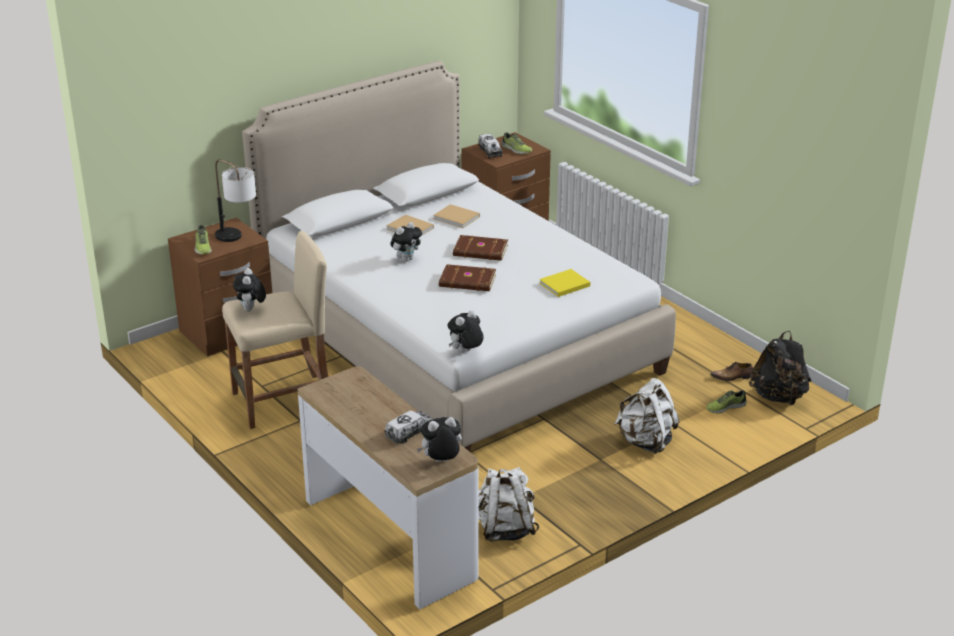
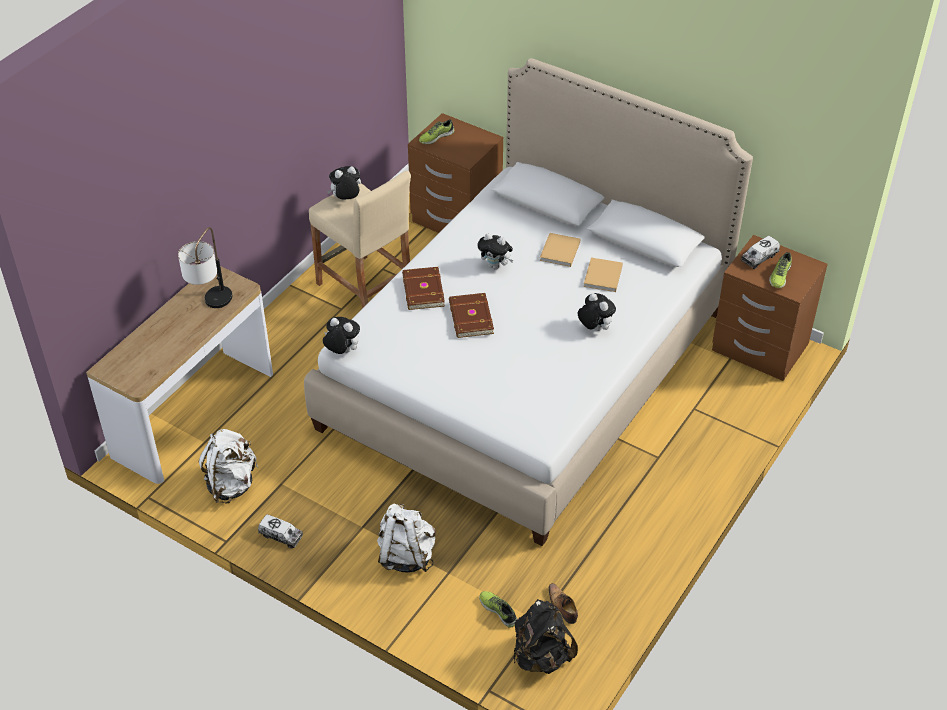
camera: 70 degrees right, 15 degrees up
(237, 240) = (460, 151): table lamp -> table lamp (212, 307)
(409, 433) = (166, 345): toy truck -> toy truck (281, 536)
(441, 462) = (128, 375): plush toy -> plush toy (594, 328)
(480, 251) = (539, 311): brown book -> brown book (422, 291)
(563, 285) = (500, 388): yellow book -> none

